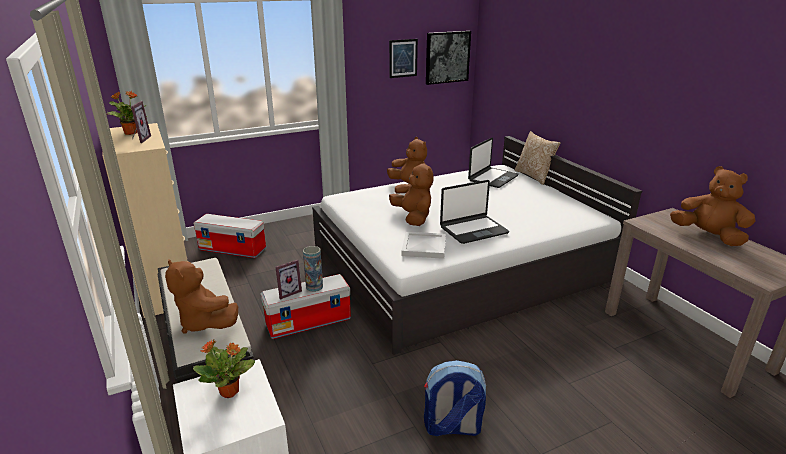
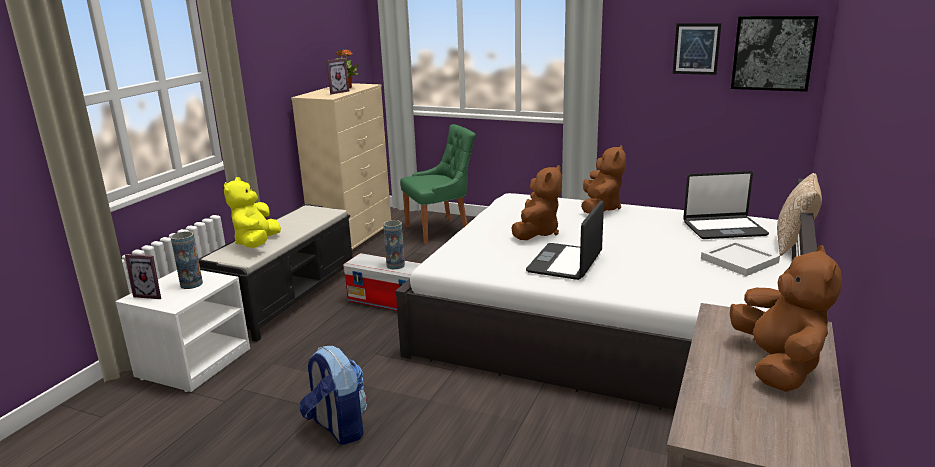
camera: 50 degrees right, 5 degrees down
(205, 323) = (257, 243): brown plush toy -> yellow plush toy
(230, 392) = (191, 284): potted plant -> vase
(233, 249) = (440, 230): storage box -> green chair
(288, 292) = (372, 261): picture frame -> picture frame (152, 294)
(423, 246) = (484, 256): white tray -> white tray (739, 260)
(473, 230) = (566, 263): laptop -> laptop turned 90 degrees clockwise

